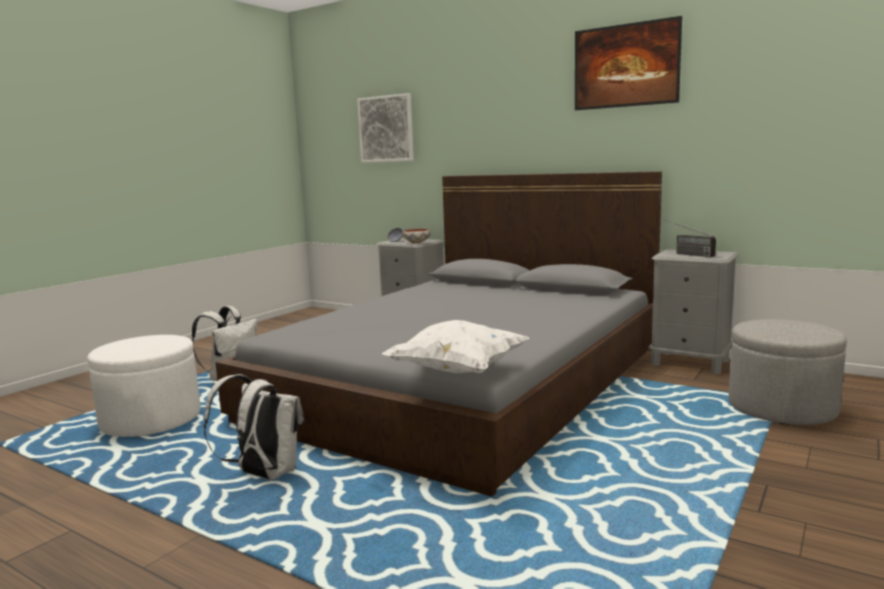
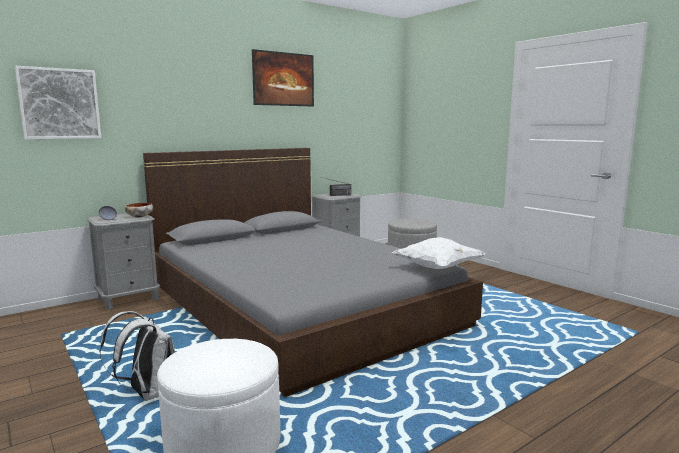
camera: 70 degrees left, 0 degrees up
(263, 474) = (409, 387): white backpack -> none

